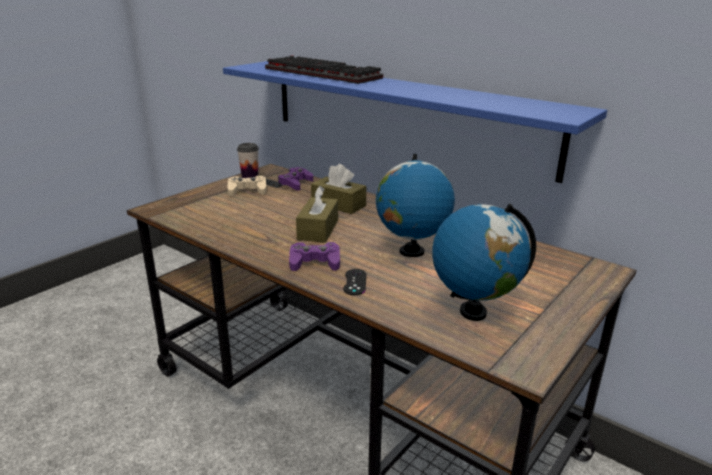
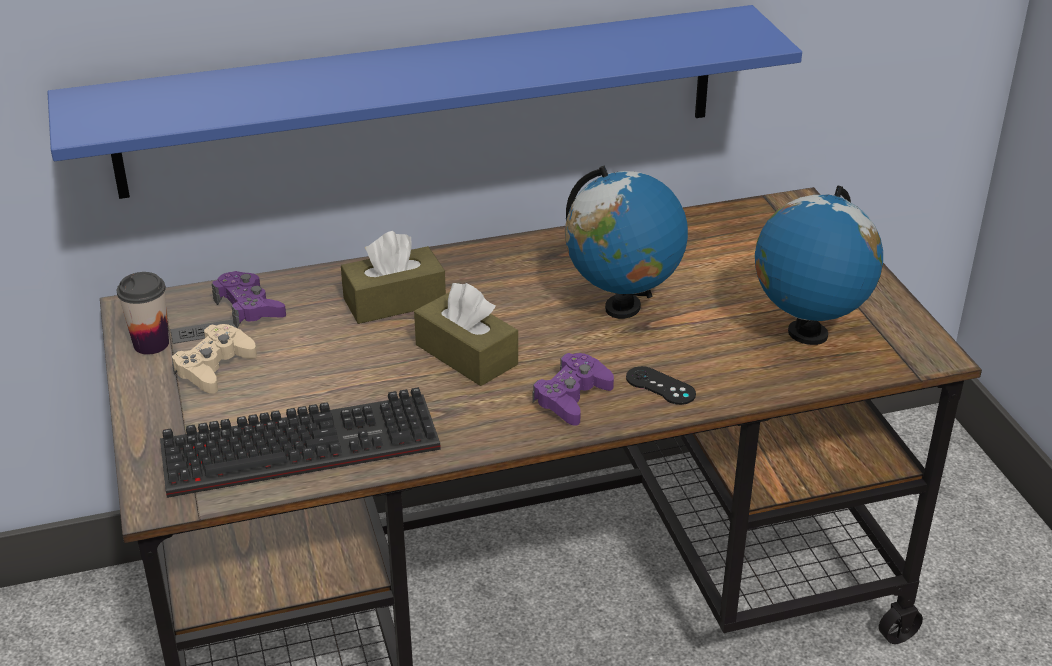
camera: 55 degrees left, 10 degrees up
(325, 74) = (279, 82): keyboard -> keyboard (304, 444)

